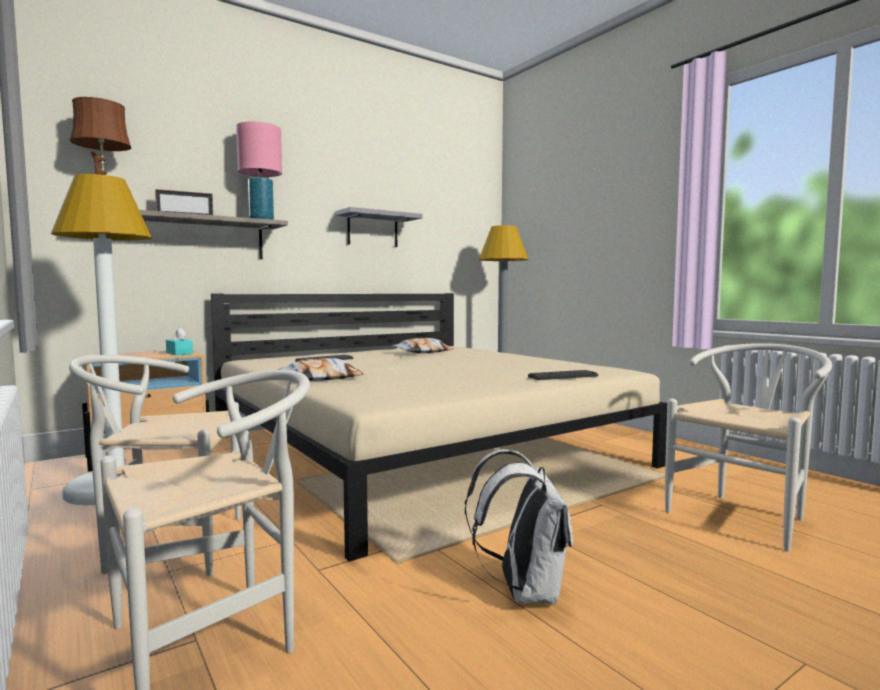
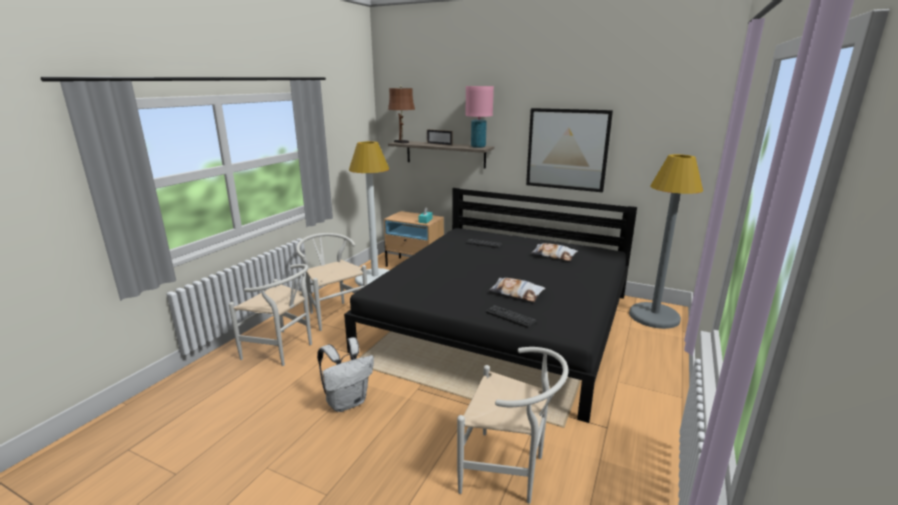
camera: 60 degrees right, 15 degrees up
(321, 378) = (425, 262): pillow -> pillow (516, 293)
(372, 230) = (567, 149): grey shelf -> picture
(421, 450) = (501, 321): beige bed -> black bed

